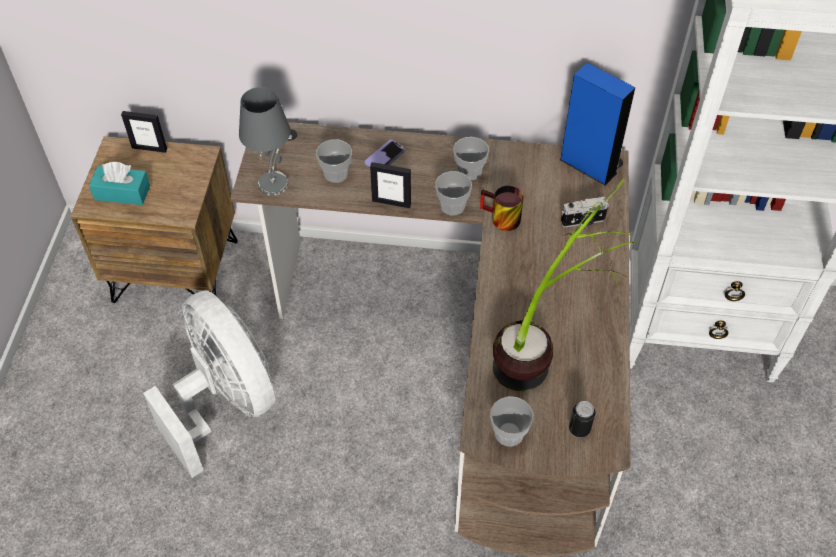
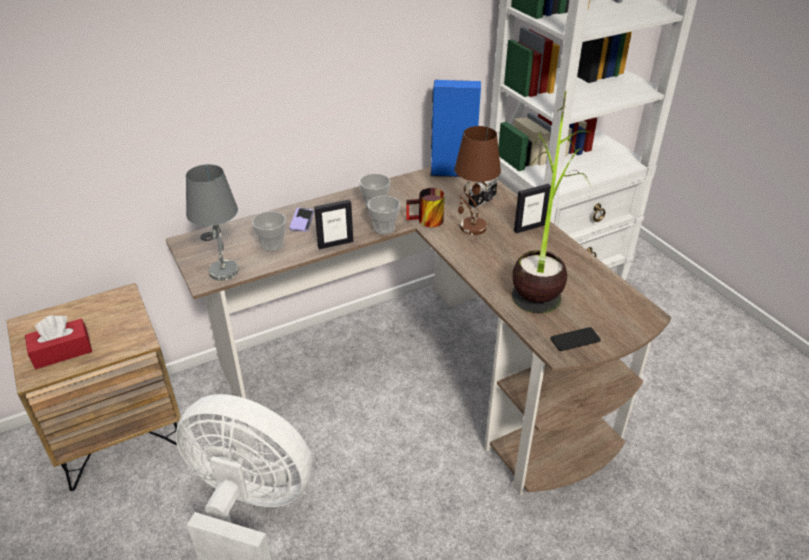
camera: 35 degrees left, 15 degrees down
(122, 192) = (62, 352): turquoise tissue box -> red tissue box
(149, 148) = (64, 310): picture frame -> picture frame (529, 227)
(509, 433) = (575, 339): cup -> phone
(539, 250) = (472, 227): none -> brown table lamp
(579, 429) = (616, 312): can -> none

